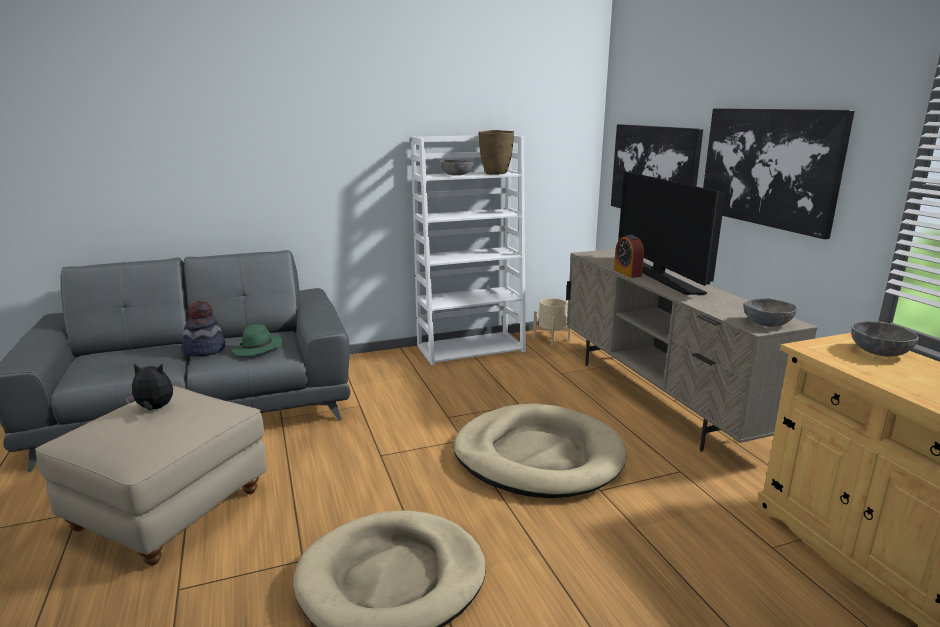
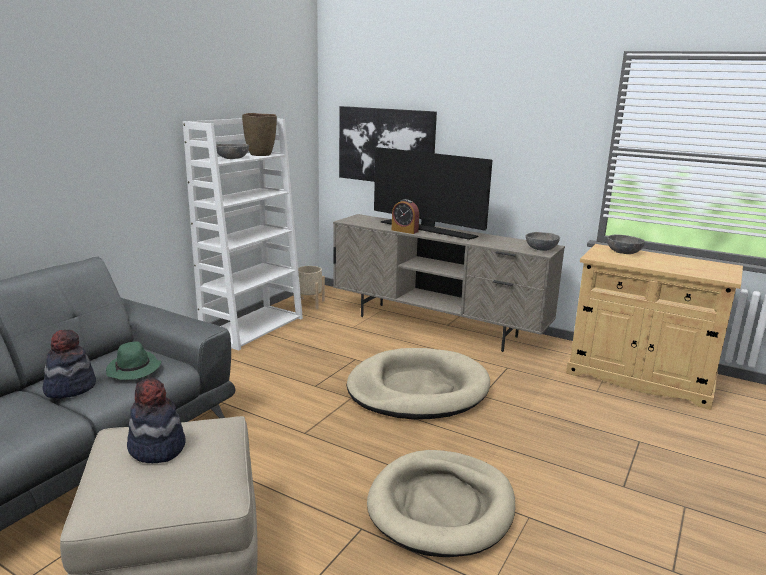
camera: 40 degrees left, 0 degrees up
(154, 409) = (157, 448): plush toy -> hat
(768, 167) = (501, 140): picture -> none

